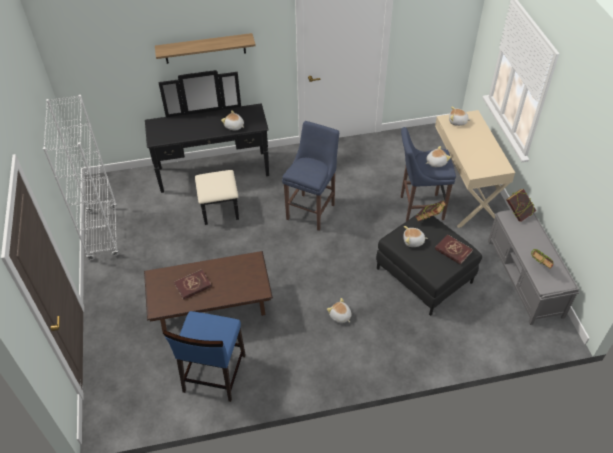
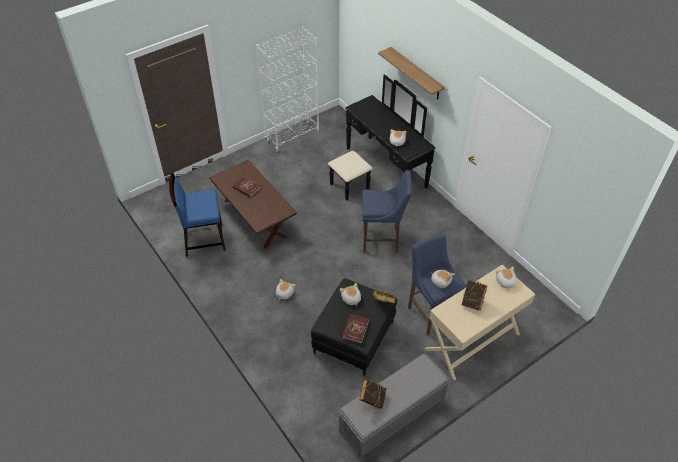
camera: 65 degrees right, 0 degrees up
(518, 214) = (431, 370): book -> book (472, 302)

